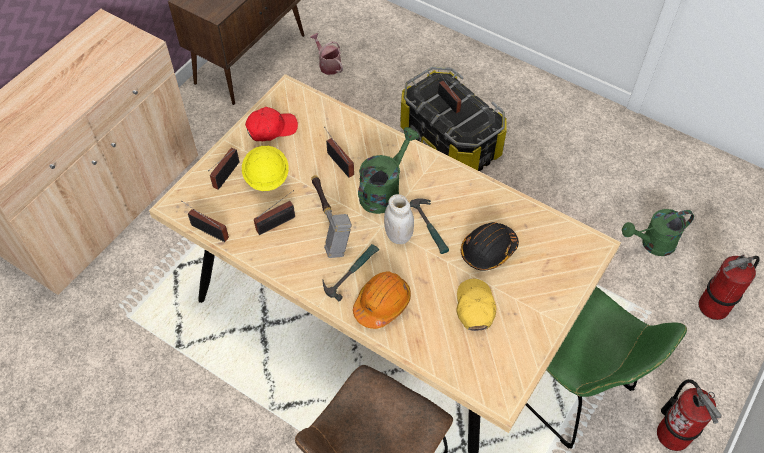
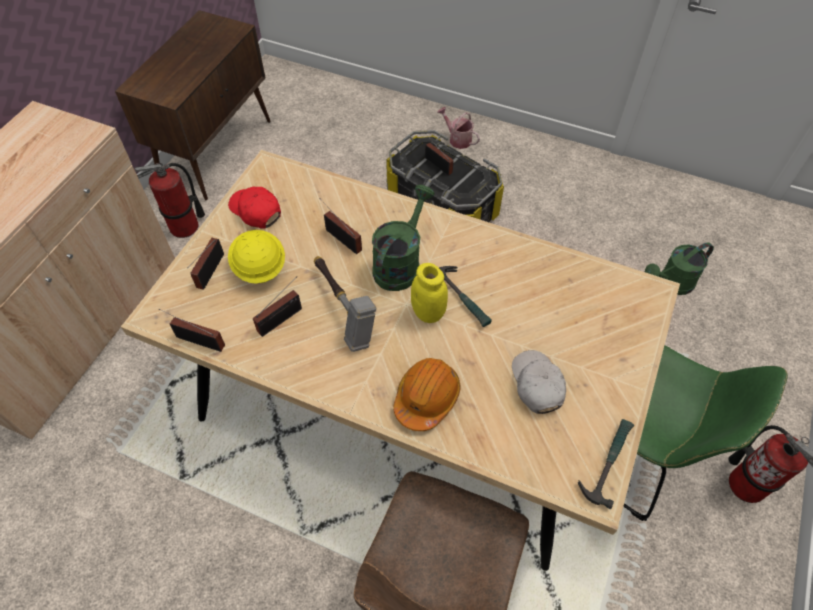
camera: 10 degrees left, 0 degrees up
(271, 128) = (256, 211): red cap -> red cap turned 105 degrees counterclockwise
(328, 64) = (300, 147): watering can -> watering can (457, 139)
(351, 272) = (381, 364): hammer -> hammer (607, 462)
(398, 235) = (428, 313): white jar -> yellow jar
(475, 307) = (537, 384): yellow cap -> white cap
(488, 250) = (535, 315): black hard hat -> none
(714, 306) = (750, 339): fire extinguisher -> fire extinguisher (185, 227)

